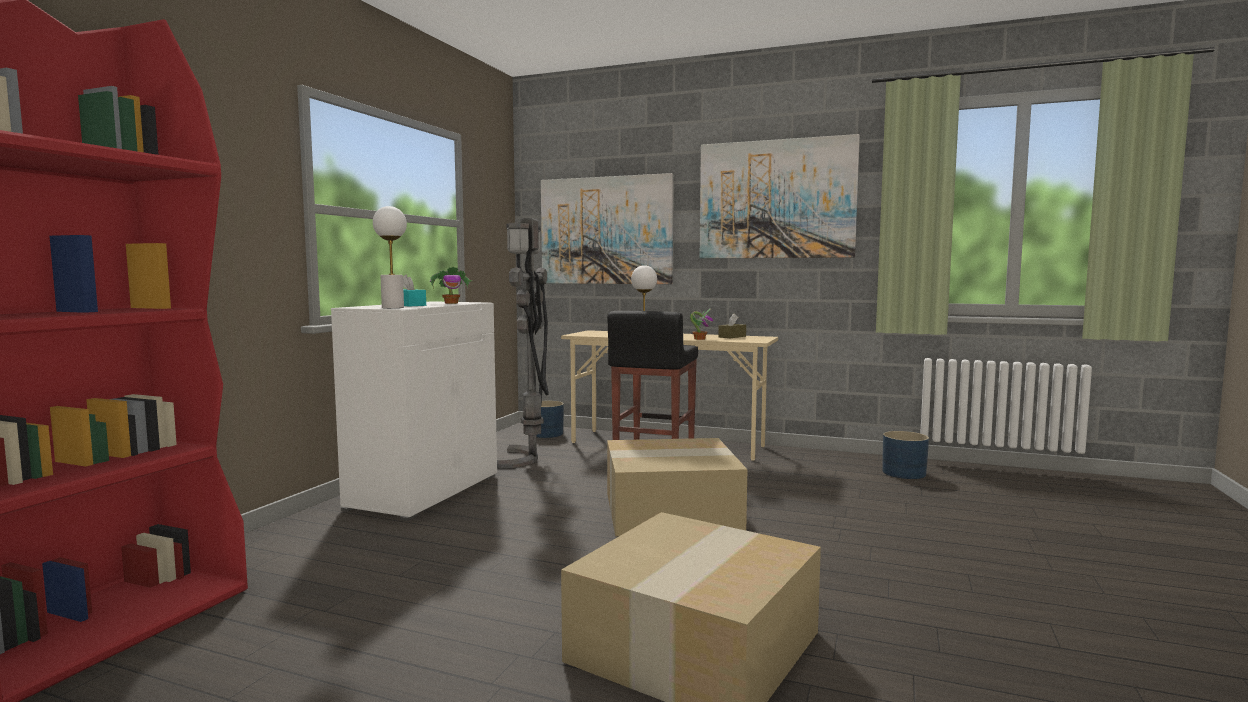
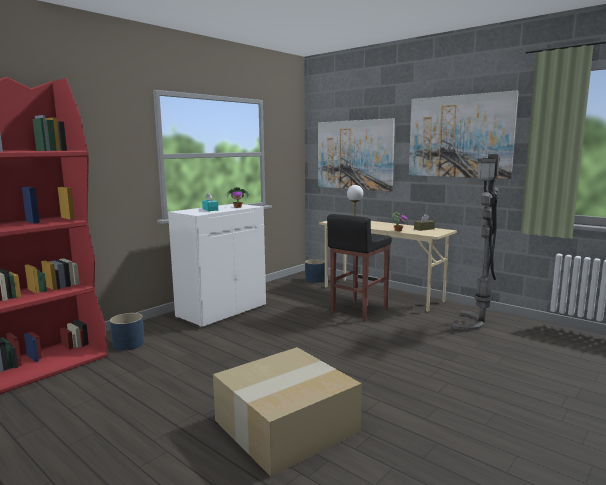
camera: 20 degrees right, 5 degrees up
(393, 307) = (196, 213): white table lamp -> none
(528, 460) = (290, 297): grey floor lamp -> grey floor lamp (477, 324)
(672, 510) = (345, 341): cardboard box -> none
(904, 473) = (526, 333): blue planter -> blue planter (129, 344)

